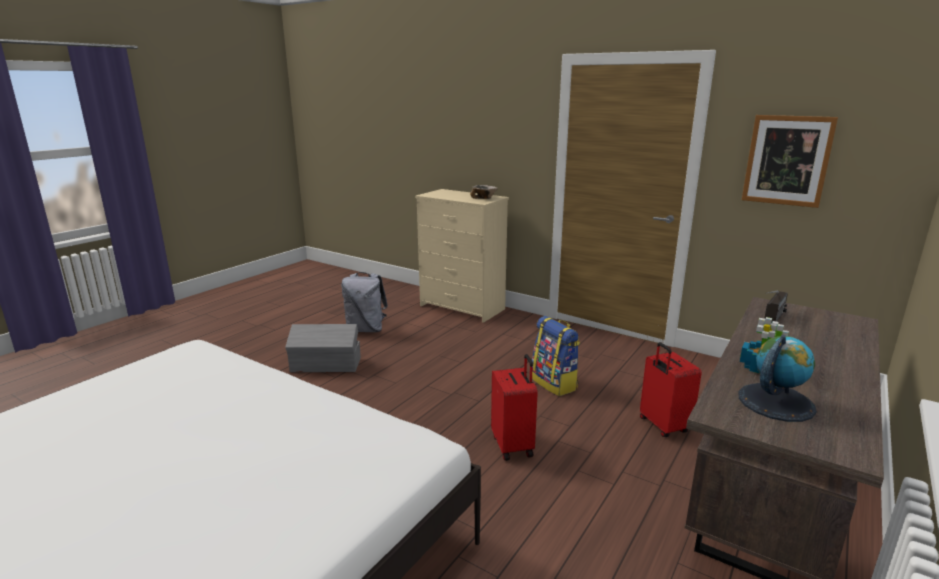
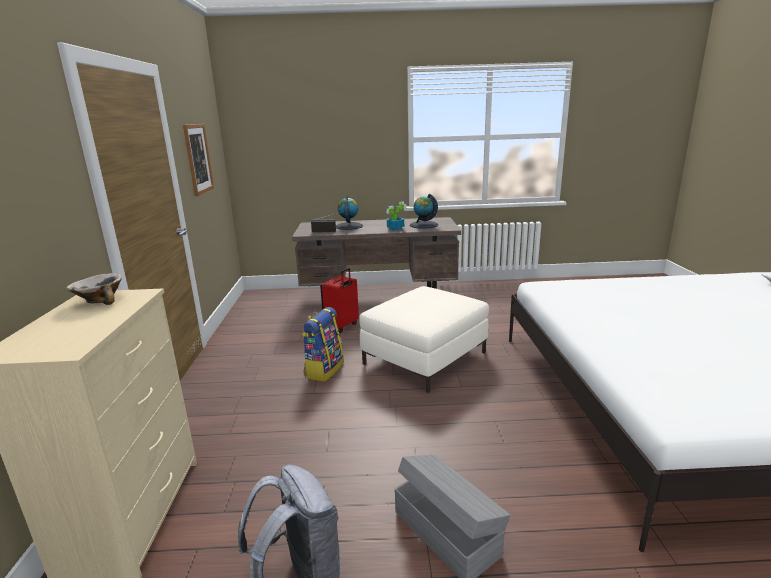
camera: 125 degrees left, 0 degrees up
(513, 446) = (425, 358): red suitcase -> white ottoman
(809, 340) = (348, 226): none -> globe

